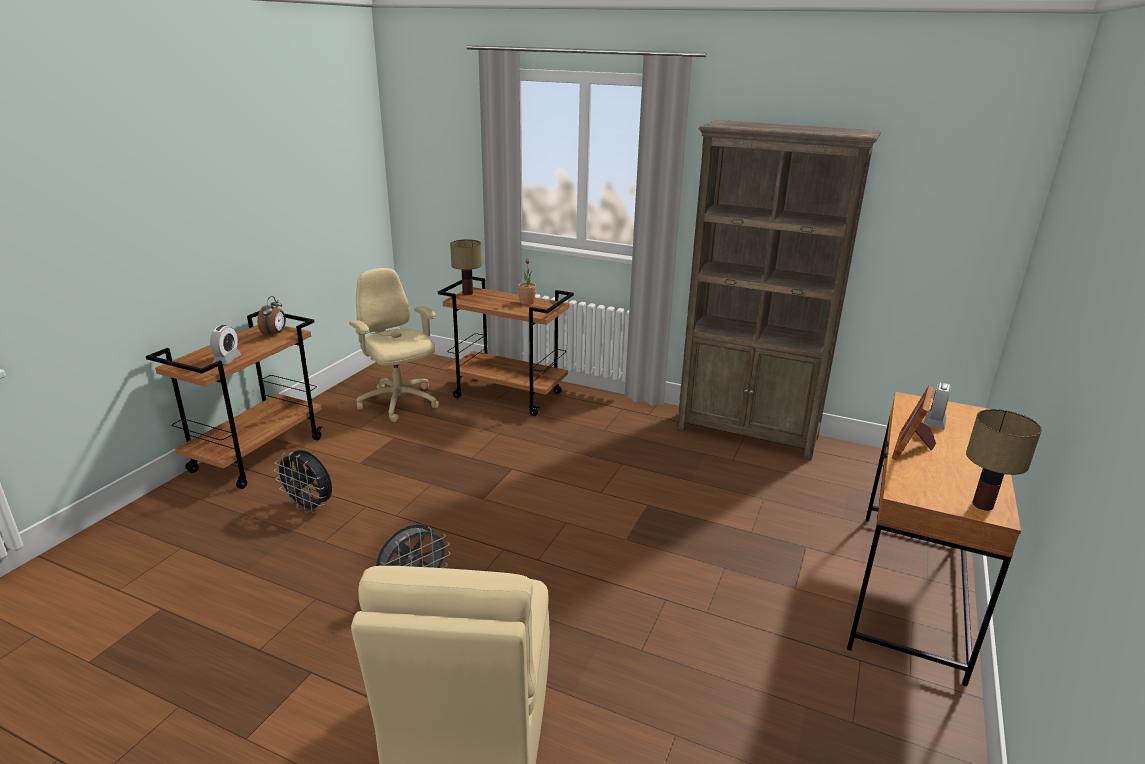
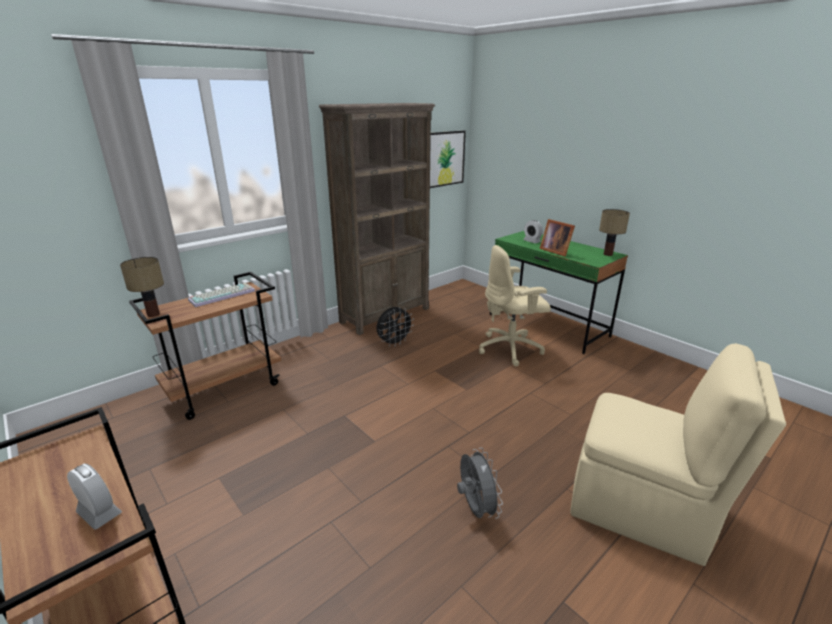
camera: 65 degrees left, 0 degrees up
(275, 334) = (66, 456): alarm clock -> none
(310, 507) = (296, 572): black fan -> black fan (394, 343)
(399, 403) = (150, 460): beige office chair -> beige office chair (511, 349)
(527, 302) = (222, 295): potted plant -> keyboard
(908, 591) = (547, 325): brown desk -> green desk
(957, 236) = (444, 159): none -> picture

